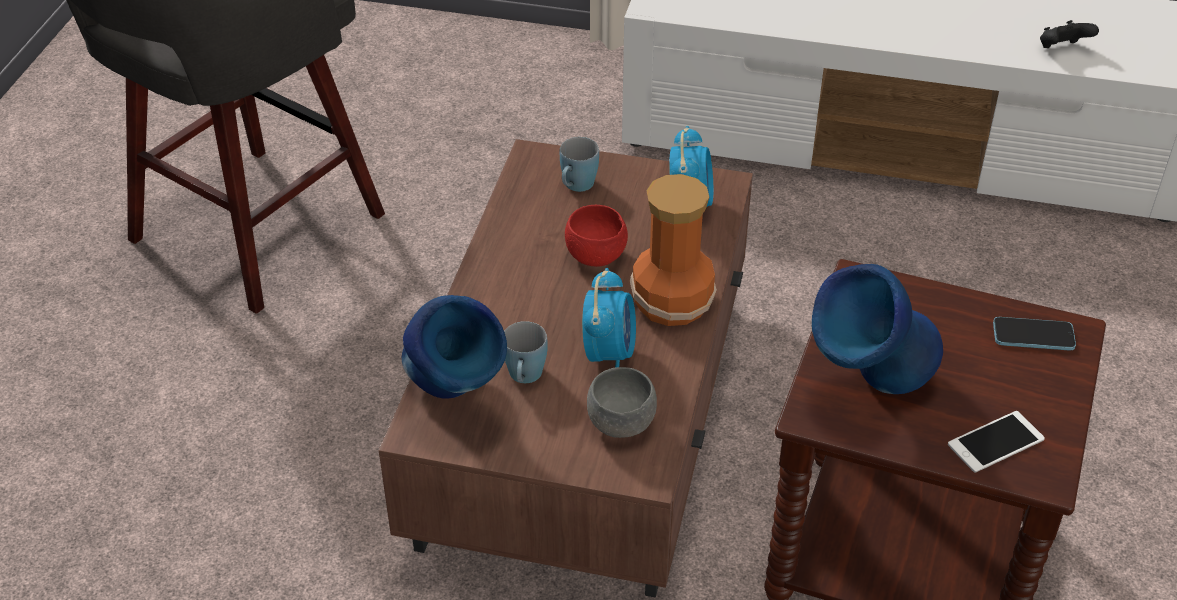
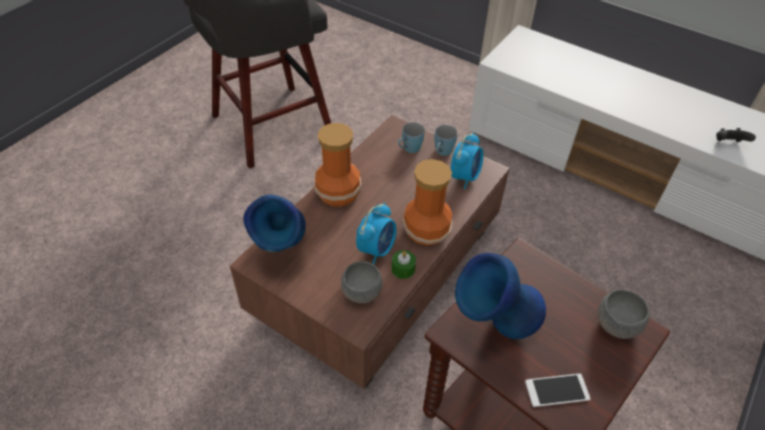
camera: 20 degrees right, 5 degrees up
(497, 287) = (338, 193): none -> vase
(524, 378) = (325, 249): blue mug -> blue mug (442, 152)
(596, 256) = (399, 191): red bowl -> none
(667, 369) = (403, 269): none -> green candle
(1033, 336) = (616, 325): phone -> grey bowl

